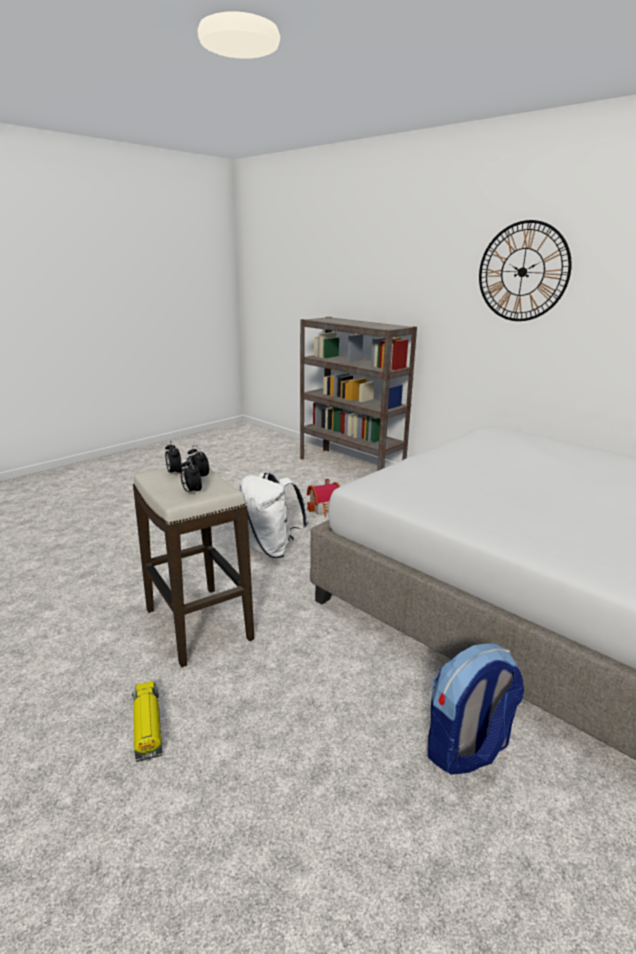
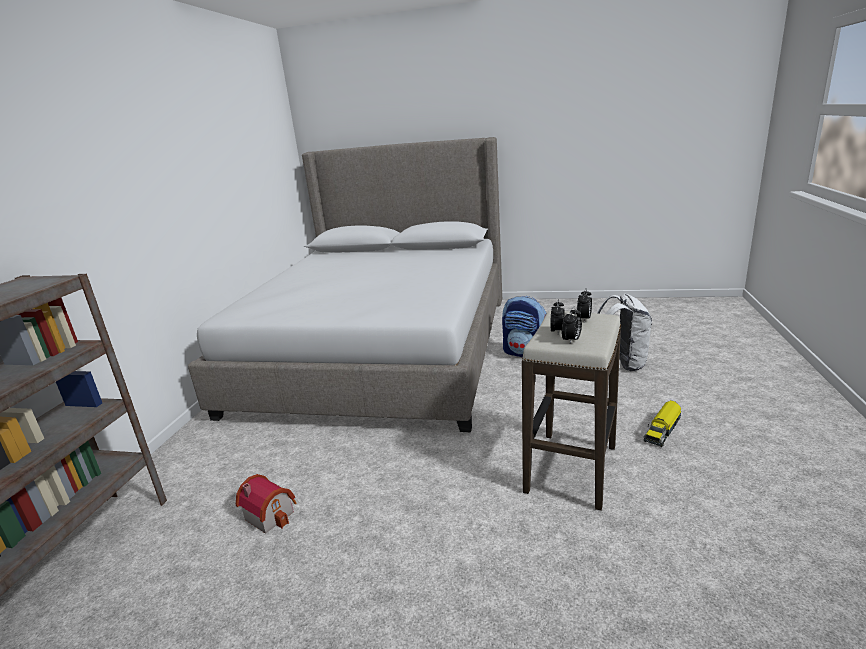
camera: 120 degrees left, 0 degrees up
(271, 549) = (412, 501): white backpack -> white backpack (621, 364)
(522, 272) = (115, 161): wall clock -> none

